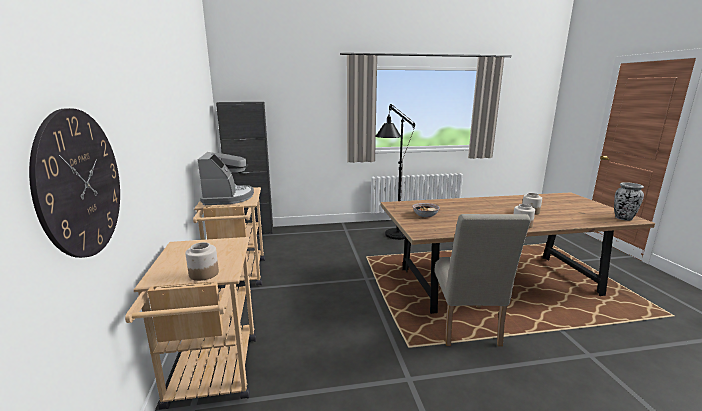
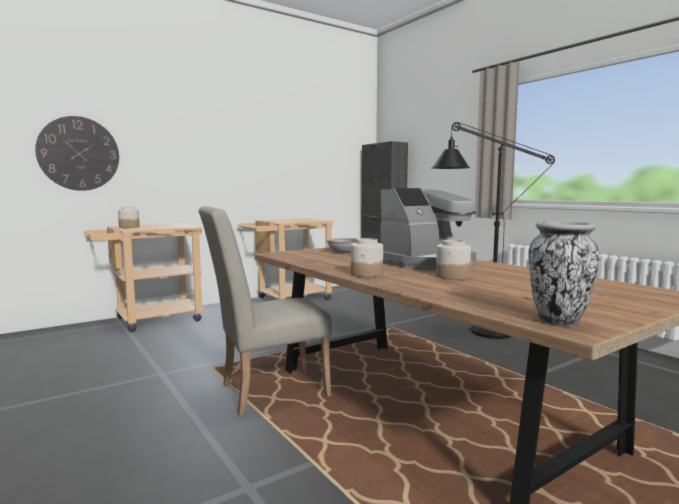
camera: 65 degrees right, 10 degrees down
(228, 197) = (288, 219): coffee machine -> coffee machine (428, 262)

